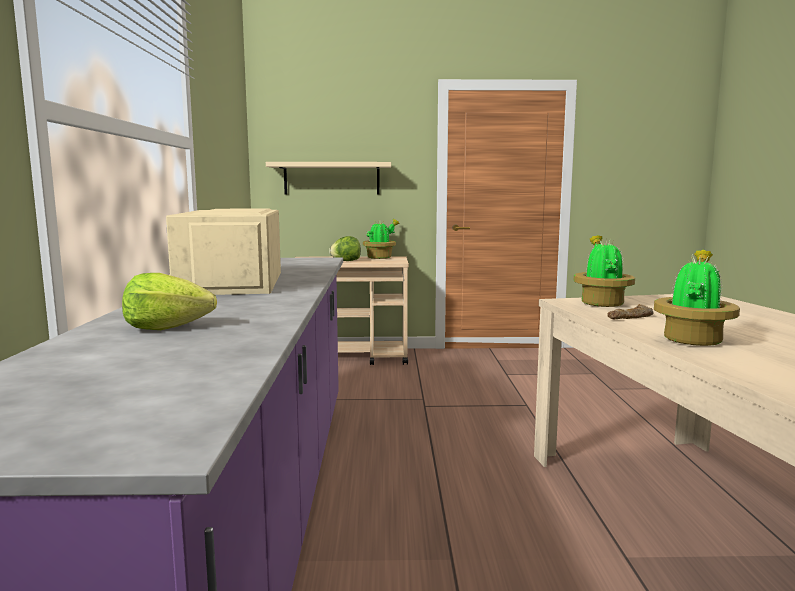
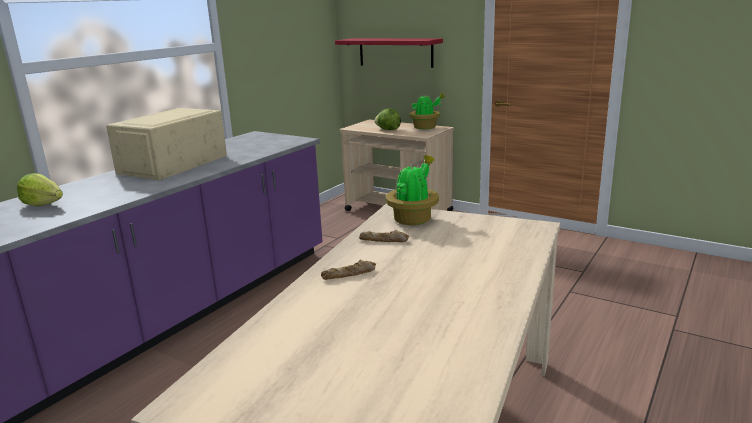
camera: 35 degrees right, 10 degrees up
(331, 178) = (395, 52): beige shelf -> red shelf
(692, 340) = (349, 274): potted plant -> bread

